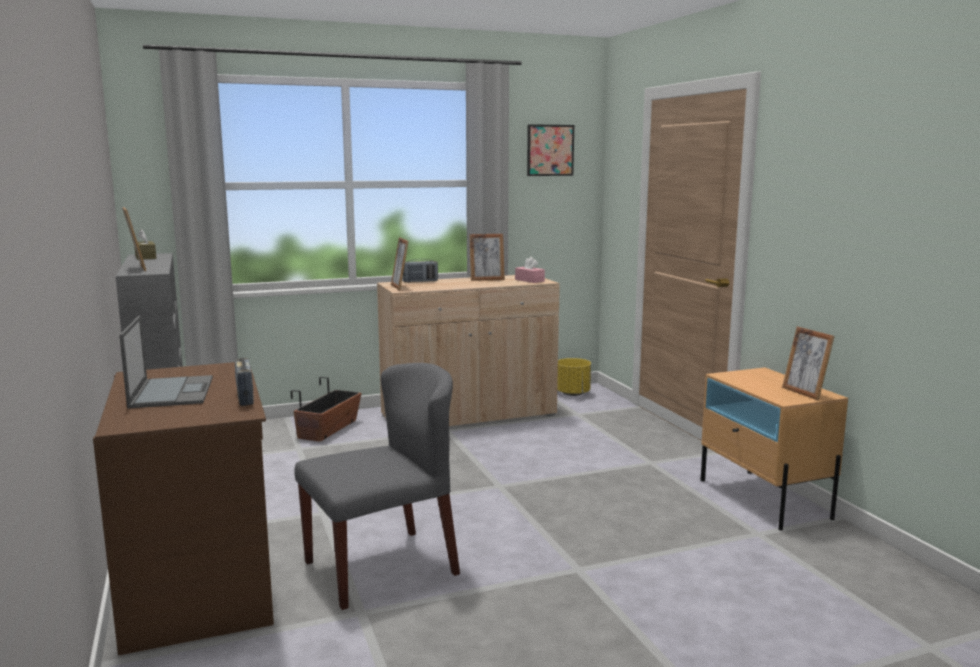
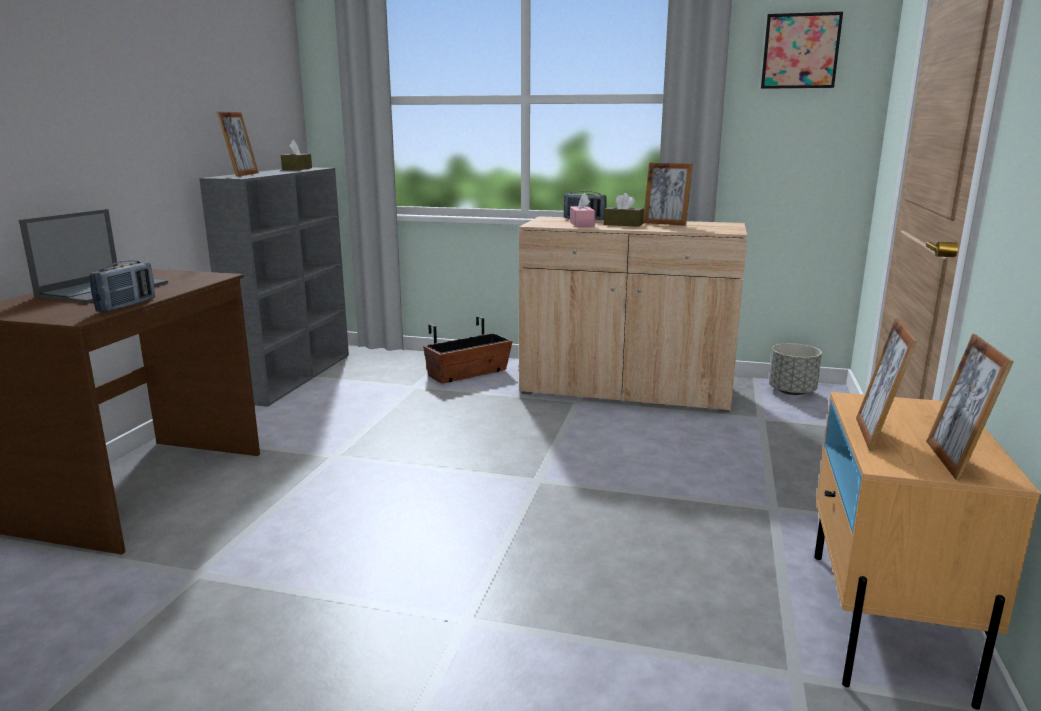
camera: 35 degrees right, 5 degrees up
(382, 567) = (289, 532): grey chair -> none
(400, 287) = (544, 222): picture frame -> picture frame (875, 435)
(461, 283) = (623, 224): none -> brown tissue box
(529, 280) = (715, 229): pink tissue box -> pink tissue box (582, 224)
(573, 393) = (792, 391): yellow planter -> grey planter

